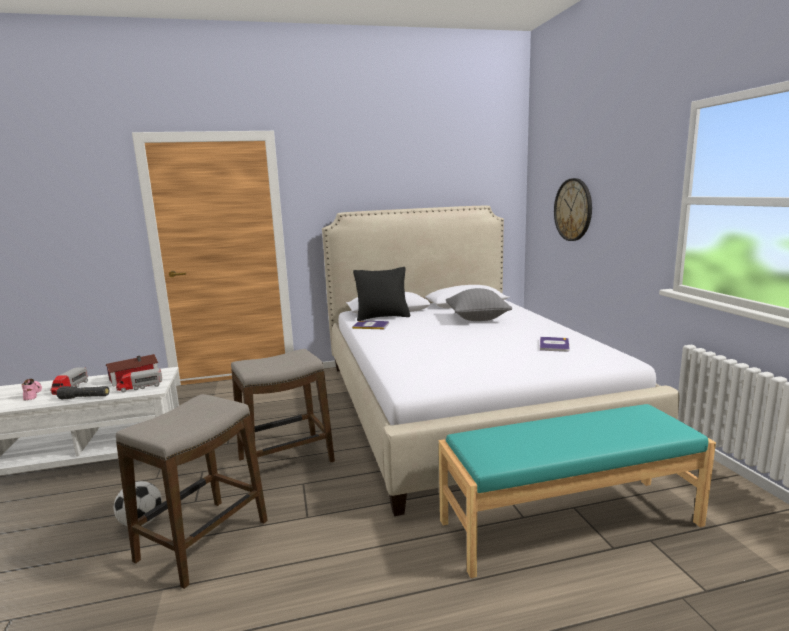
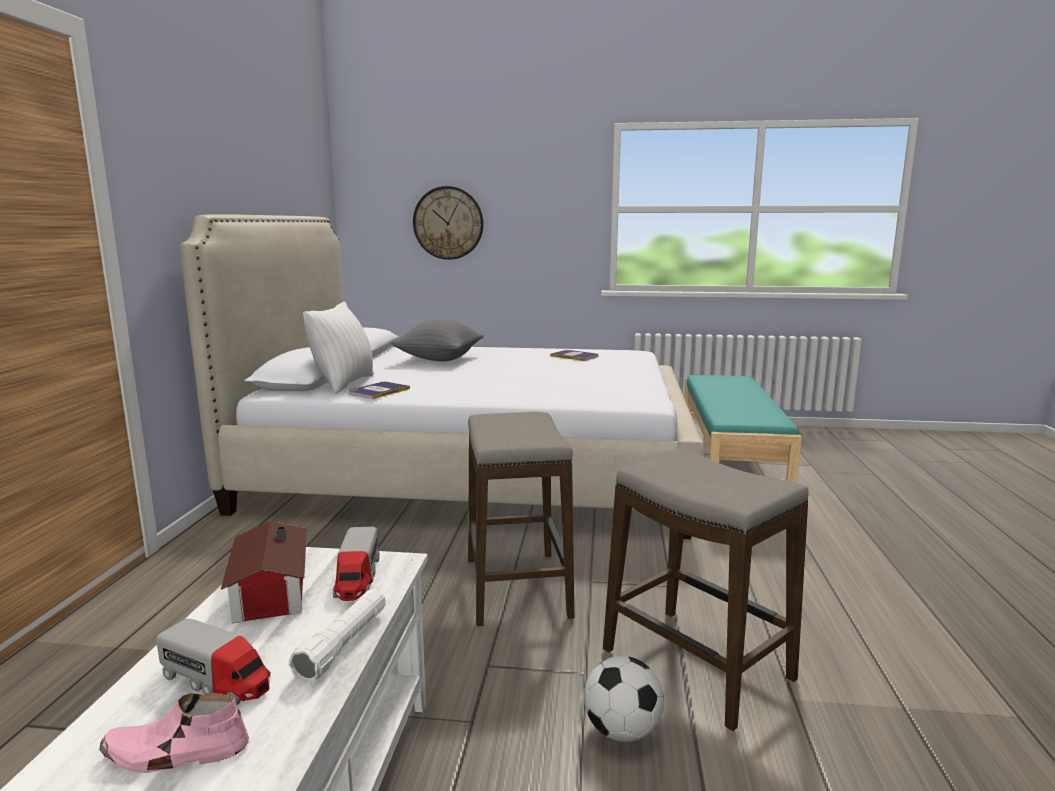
camera: 70 degrees left, 0 degrees up
(84, 398) = (343, 645): black flashlight -> white flashlight
(383, 317) = (344, 383): black pillow -> white pillow

